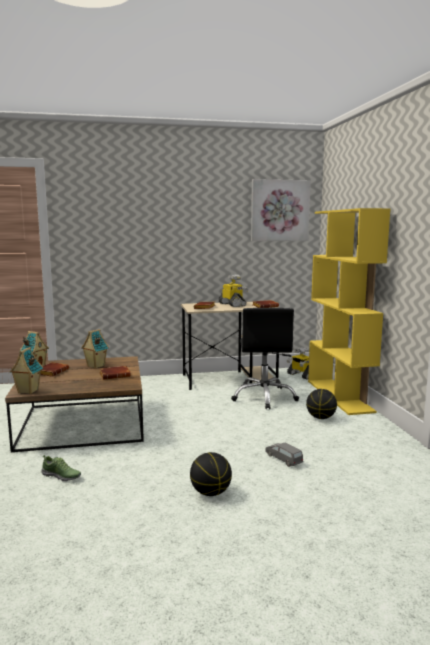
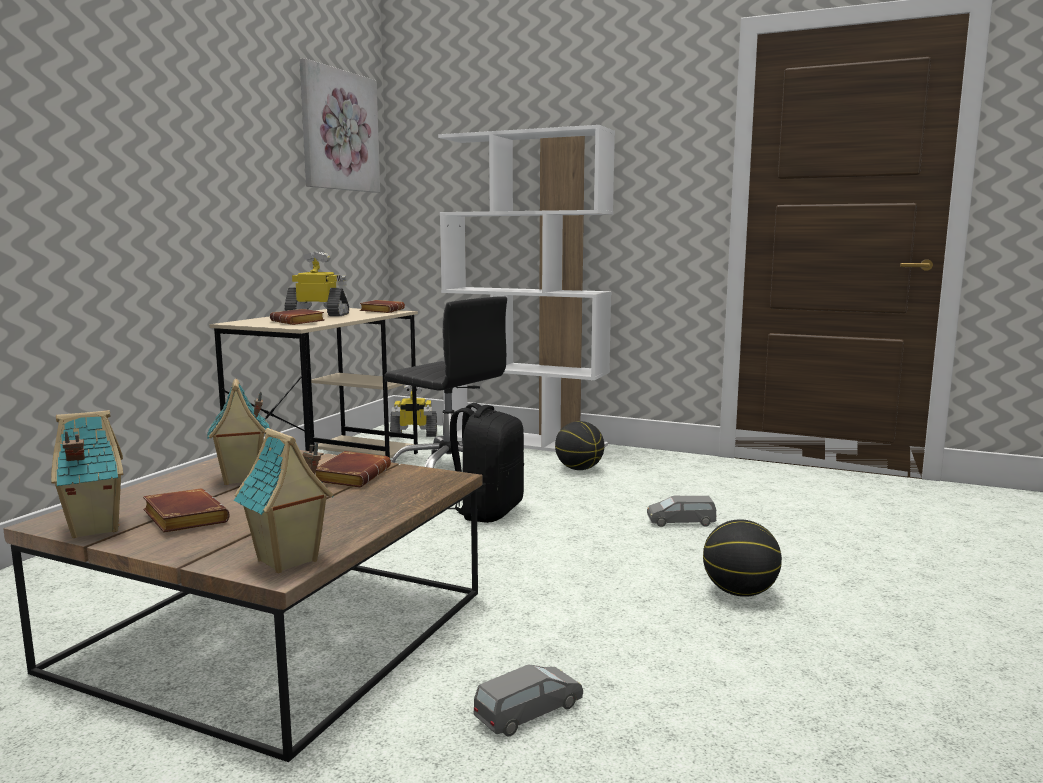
camera: 55 degrees left, 0 degrees up
(61, 476) = (528, 712): shoe -> grey toy car
(229, 418) = (487, 511): none -> black backpack
(340, 396) = (526, 441): yellow bookcase -> white bookcase

